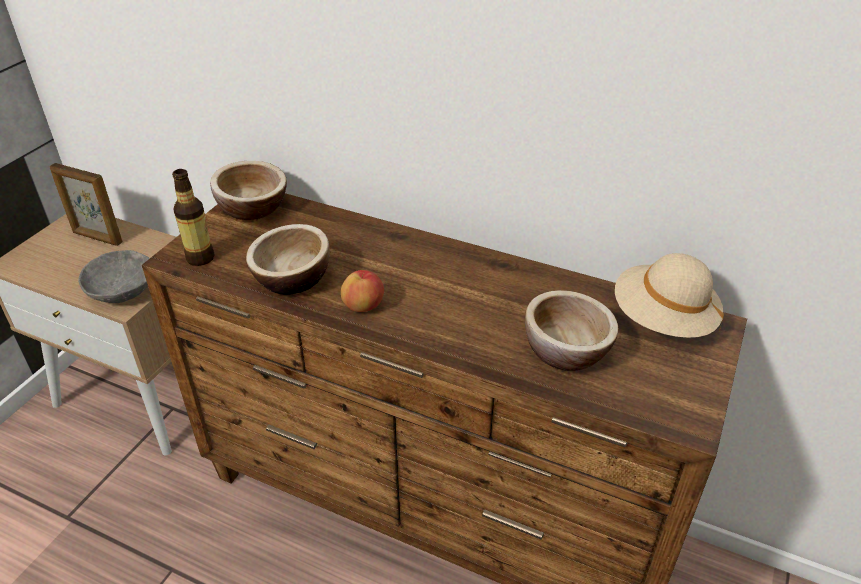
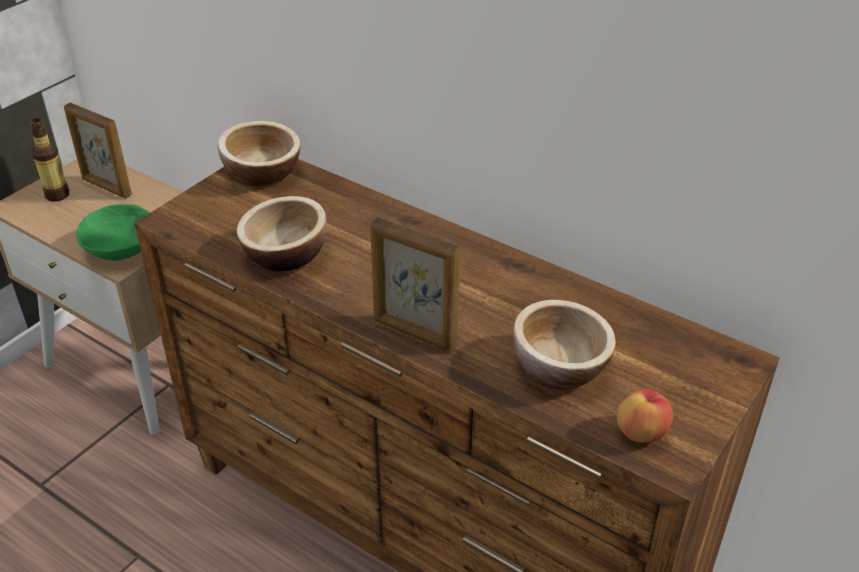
camera: 10 degrees right, 0 degrees up
(122, 291) = (121, 248): grey bowl -> green bowl
(200, 258) = (195, 222): bottle -> bottle (57, 195)
(363, 306) = (353, 293): apple -> apple (641, 433)
(429, 336) = (414, 333): none -> picture frame
(662, 320) = (679, 347): beige hat -> none

